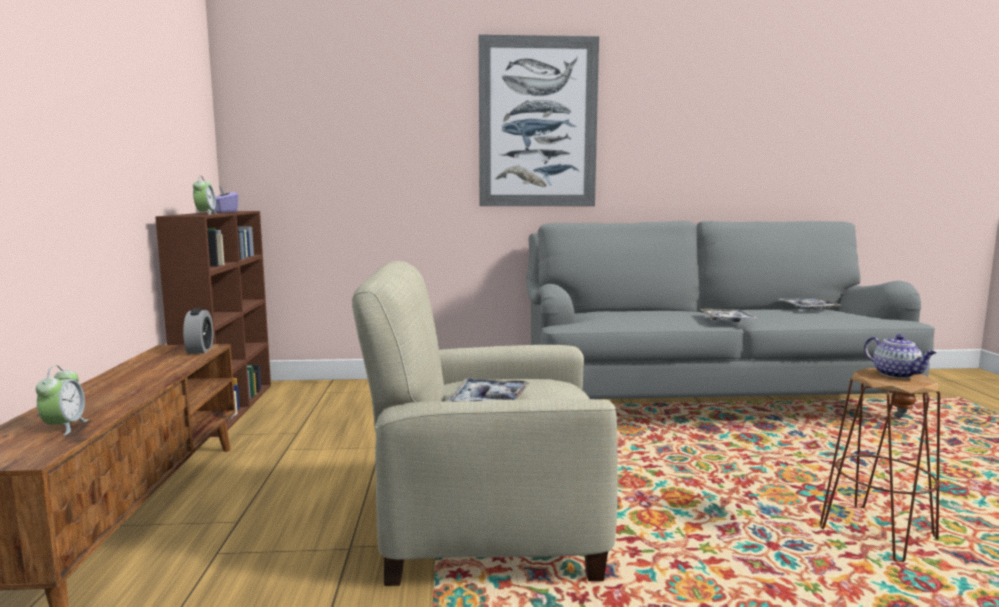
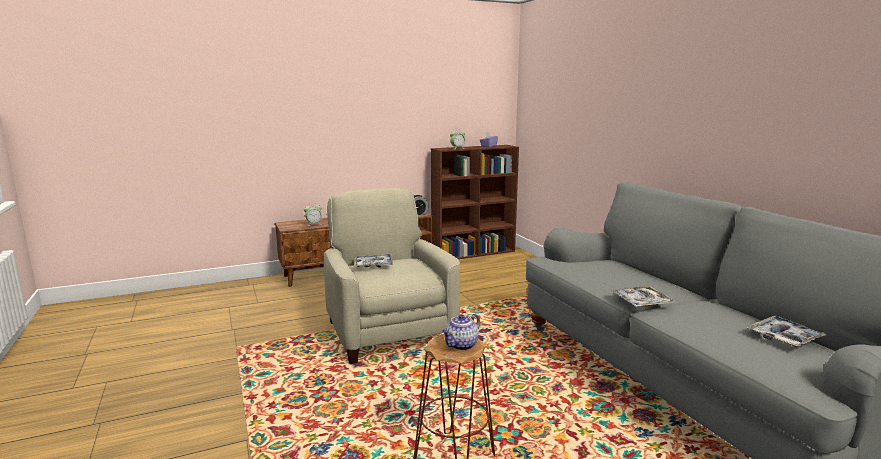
camera: 70 degrees right, 5 degrees up
(538, 123) = (664, 92): picture -> none

